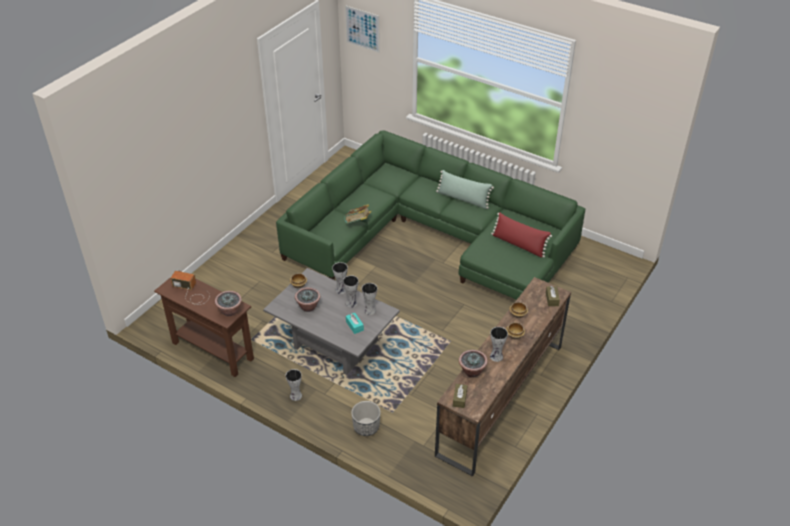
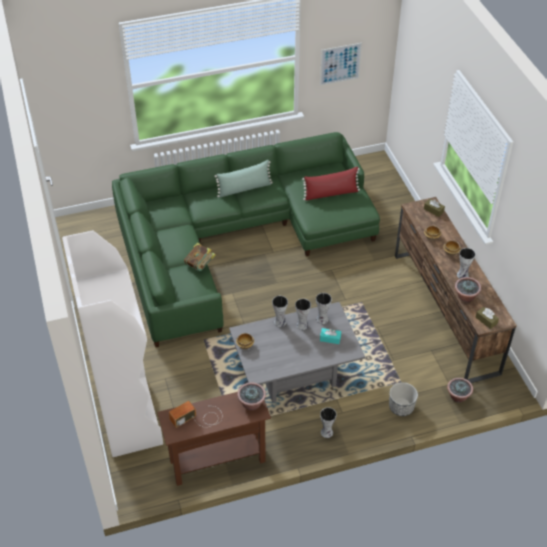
camera: 50 degrees left, 5 degrees up
(209, 284) = (129, 416): none -> white bookcase
(308, 307) = (278, 354): potted plant -> potted plant (457, 396)
(362, 29) = (58, 86): picture -> picture (340, 64)

